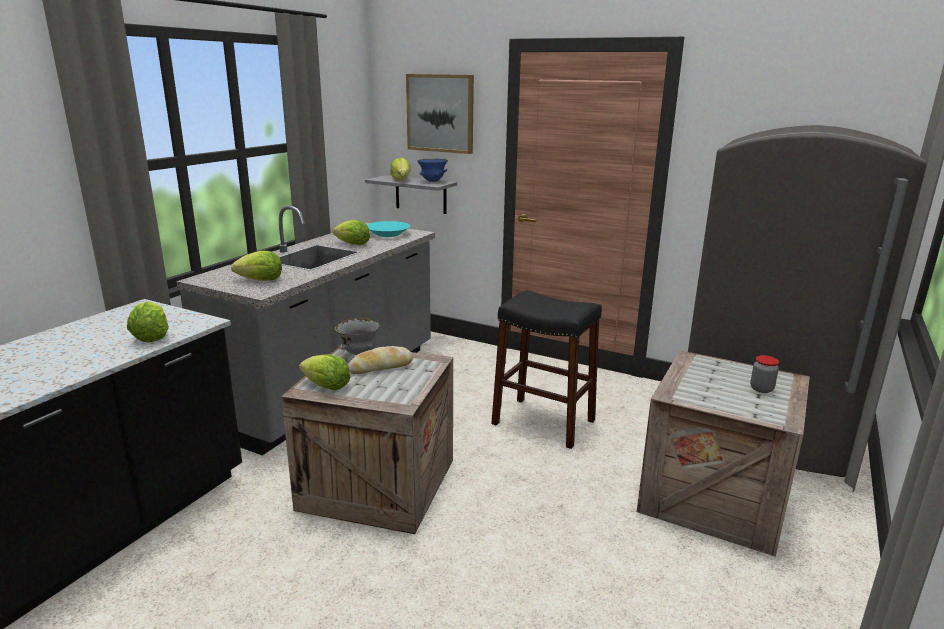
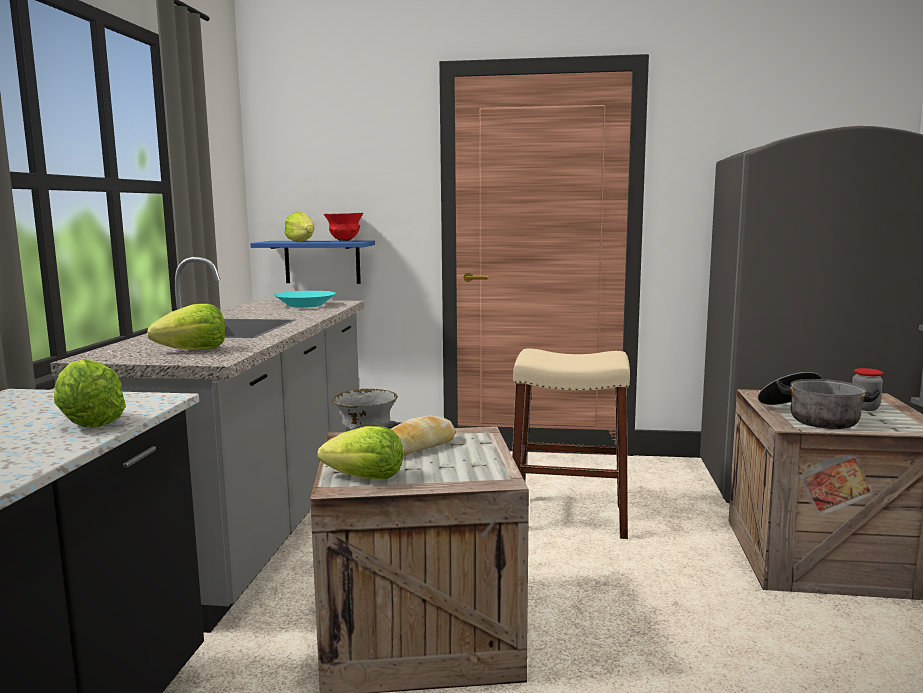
camera: 20 degrees left, 10 degrees down
(352, 244) = (272, 315): lettuce -> none
(420, 194) = (322, 262): grey shelf -> blue shelf
(433, 181) = (344, 240): blue bowl -> red bowl
(440, 113) = (348, 155): picture -> none
(543, 422) = (569, 517): black stool -> beige stool
(699, 390) = (810, 417): none -> cooking pot

